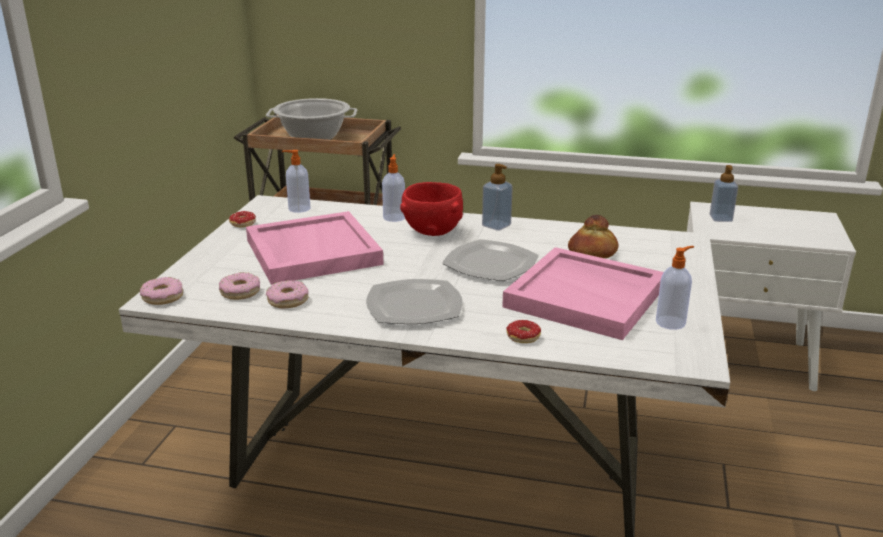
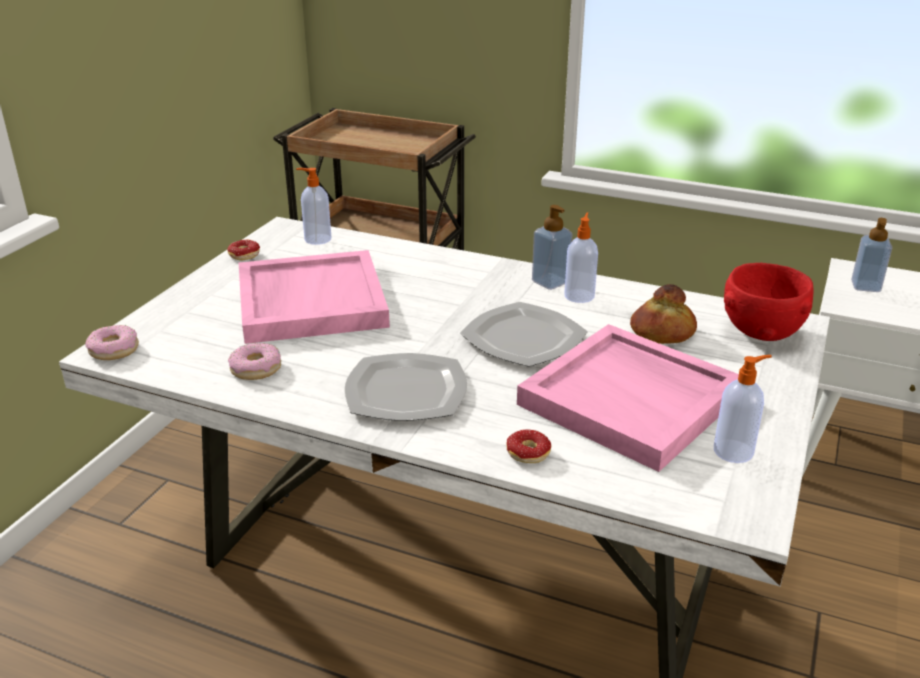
camera: 10 degrees right, 5 degrees up
(240, 292) = (204, 351): donut -> none
(314, 137) = (368, 142): cooking pot -> none
(394, 217) = (427, 260): soap dispenser -> soap dispenser (579, 295)
(432, 232) = (467, 285): red bowl -> red bowl (761, 332)

